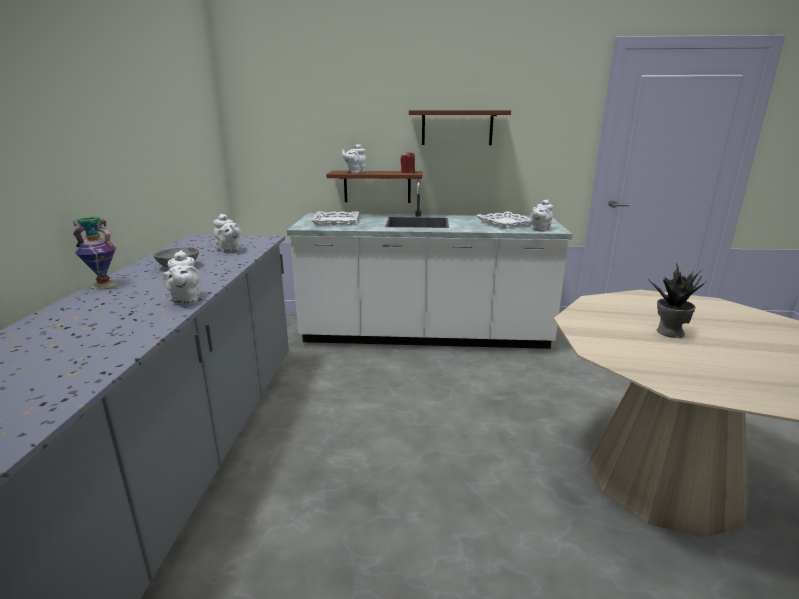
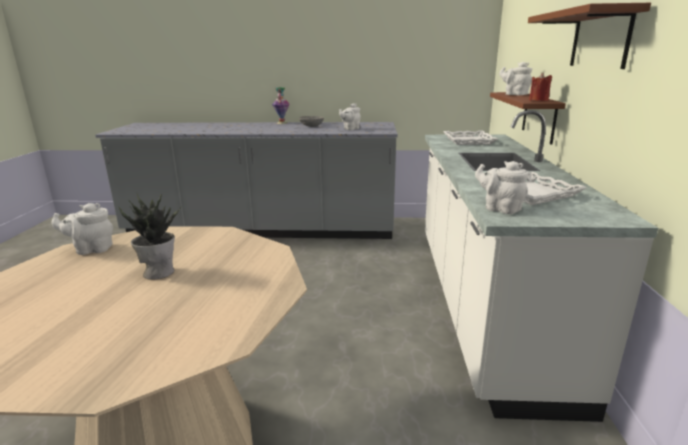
camera: 90 degrees right, 0 degrees up
(185, 300) = (251, 132): white teapot -> white teapot (91, 249)

